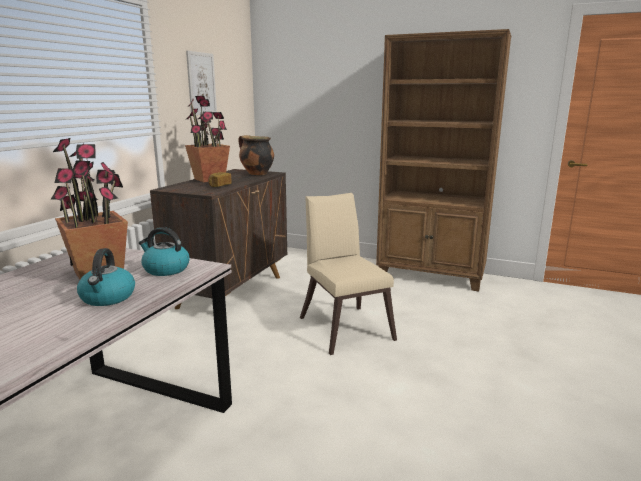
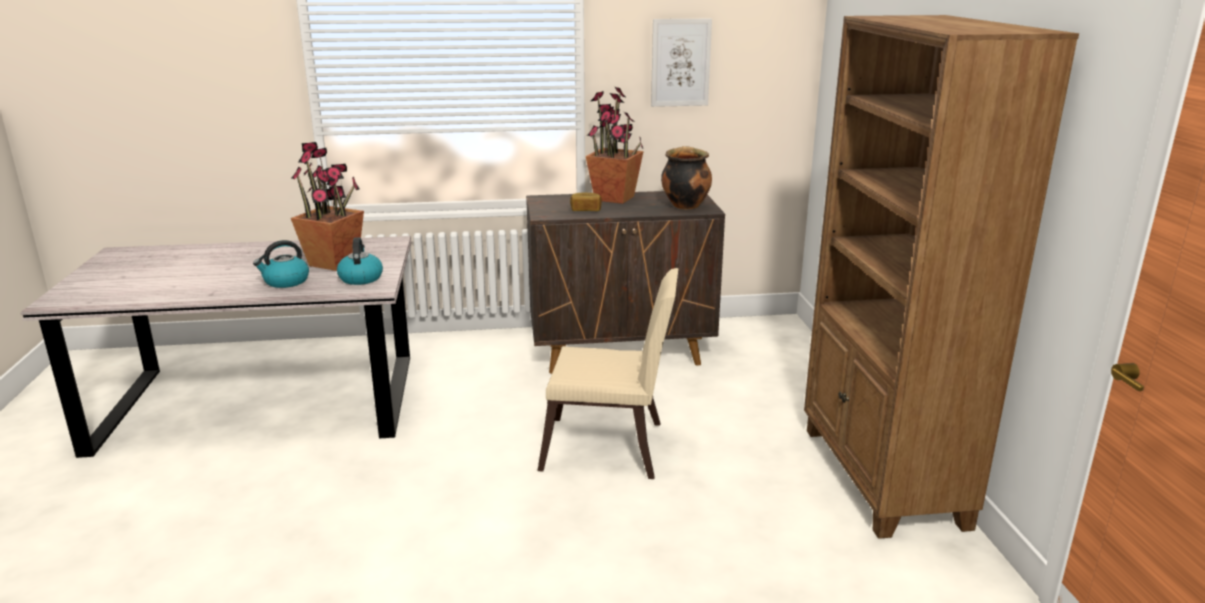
camera: 60 degrees right, 5 degrees up
(344, 326) = (611, 449): beige chair -> beige chair turned 60 degrees clockwise

